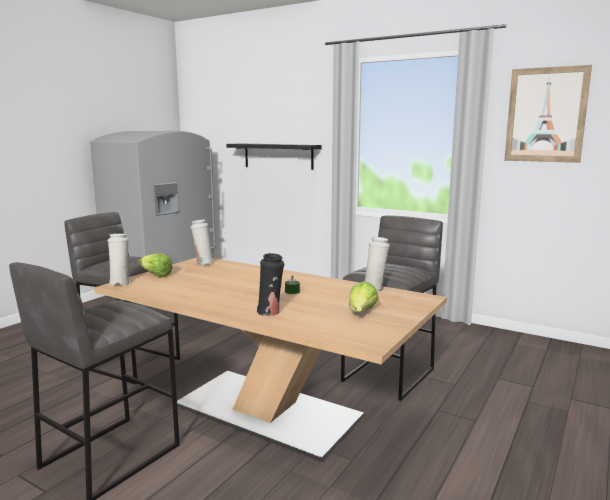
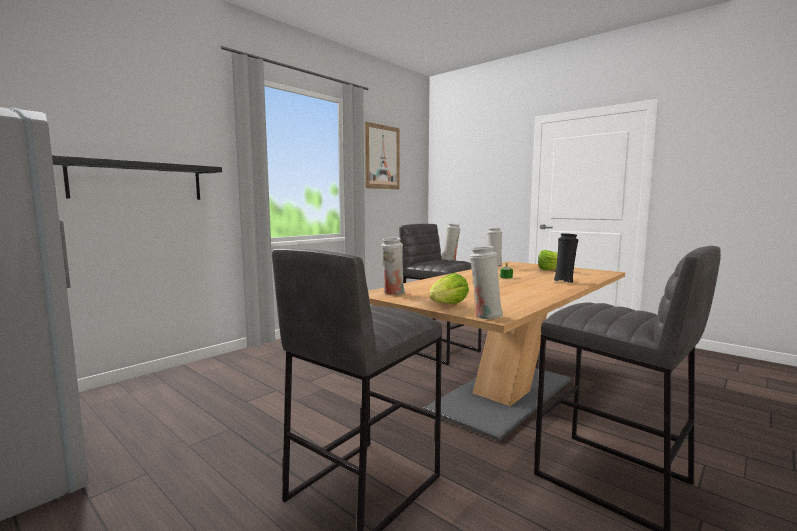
camera: 80 degrees left, 5 degrees down
(392, 269) = (450, 260): none -> white vase

